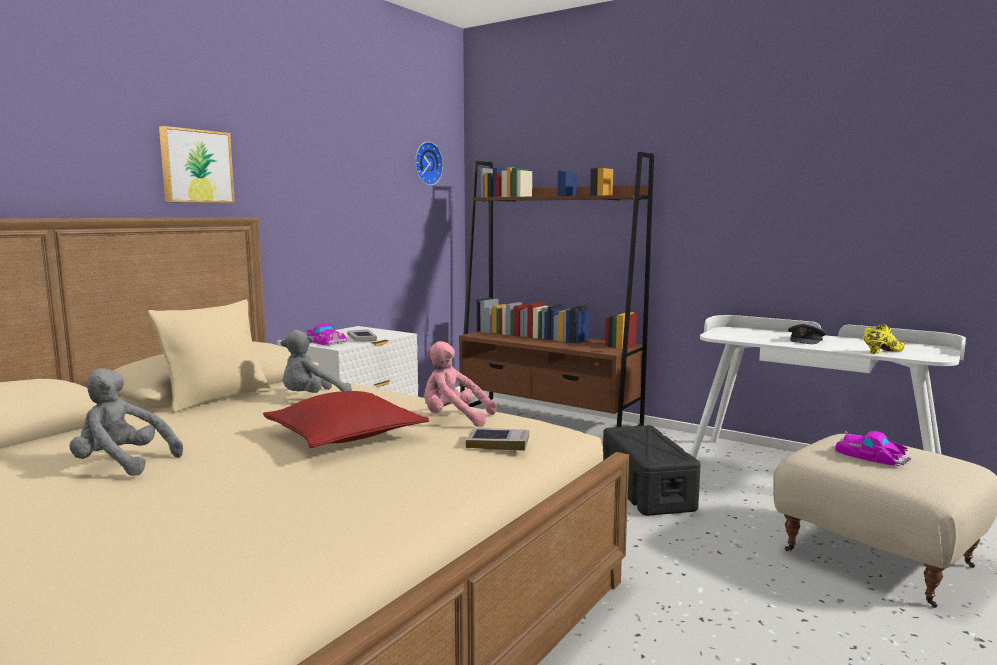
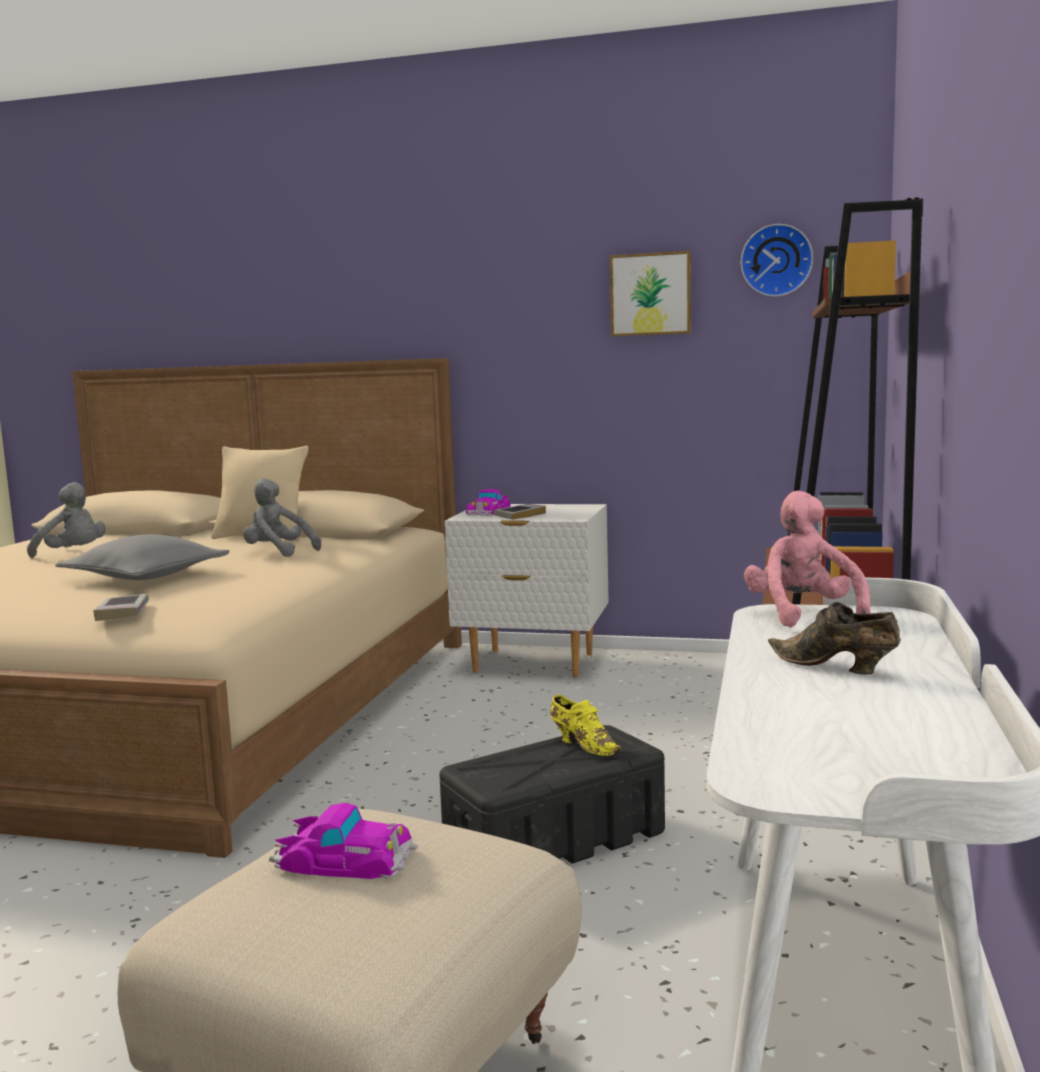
camera: 70 degrees right, 0 degrees up
(122, 464) = (73, 554): grey plush toy -> grey plush toy turned 120 degrees clockwise
(196, 166) = (392, 306): picture -> picture (651, 294)
(345, 436) = (146, 576): red pillow -> grey pillow
(454, 419) = (215, 592): pink plush toy -> pink plush toy (803, 615)
(806, 340) = (835, 667): grey cap -> brown shoe
(870, 455) = (344, 859): toy car -> toy car turned 75 degrees clockwise
(881, 352) = (778, 729): yellow shoe -> yellow shoe (583, 745)

